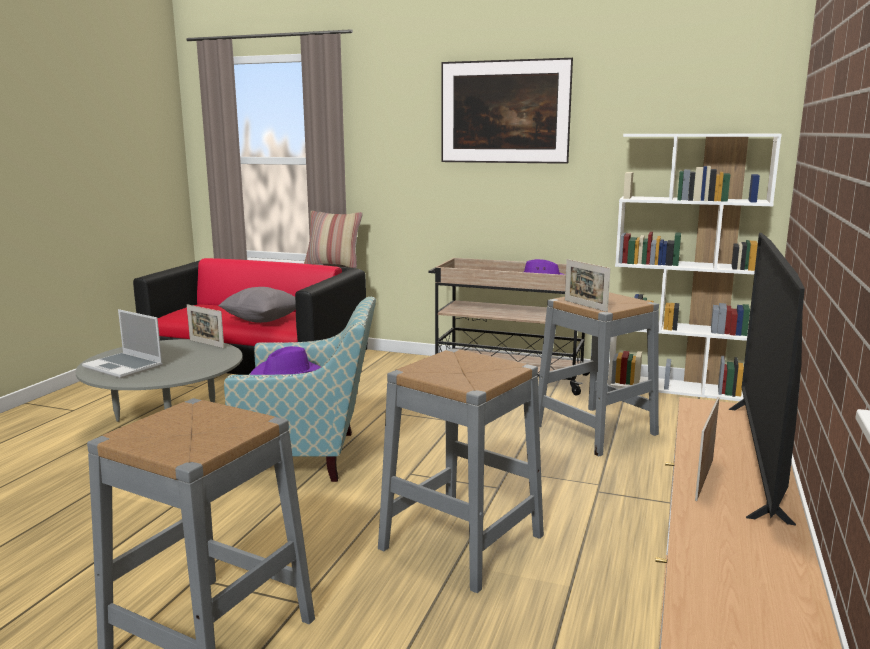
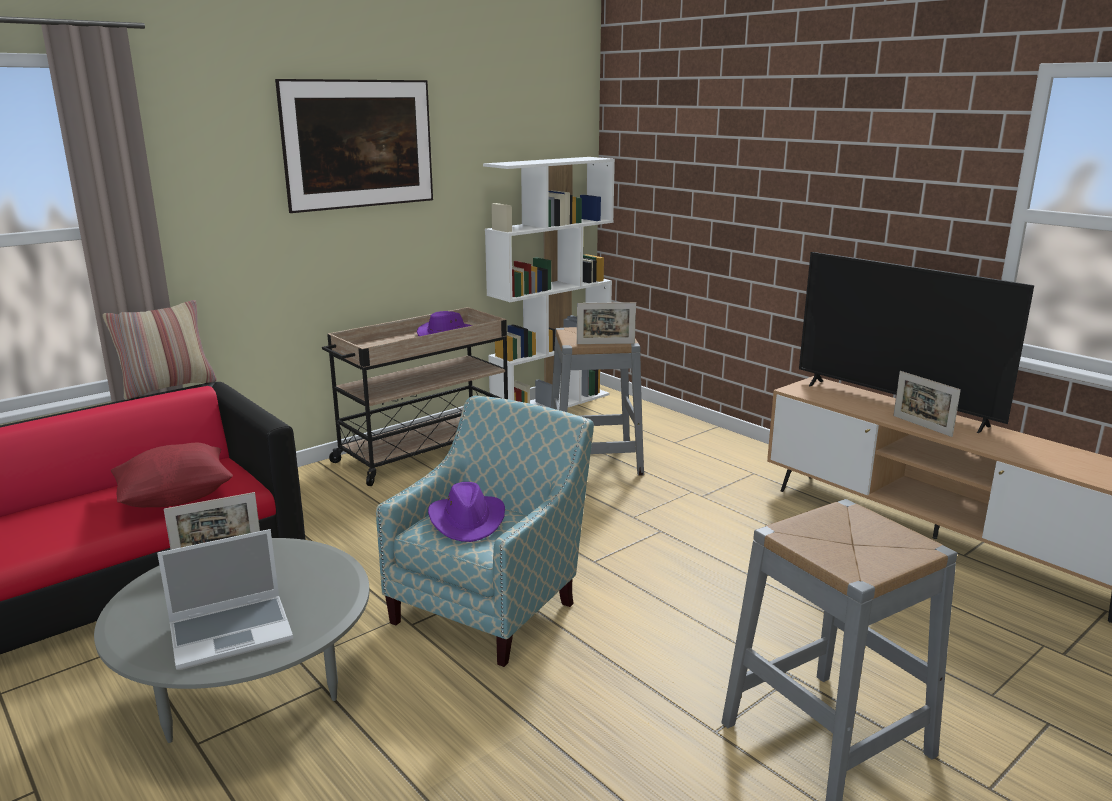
camera: 60 degrees left, 5 degrees up
(262, 320) = (176, 498): grey pillow -> red pillow
(462, 542) = (741, 574): grey stool -> none

